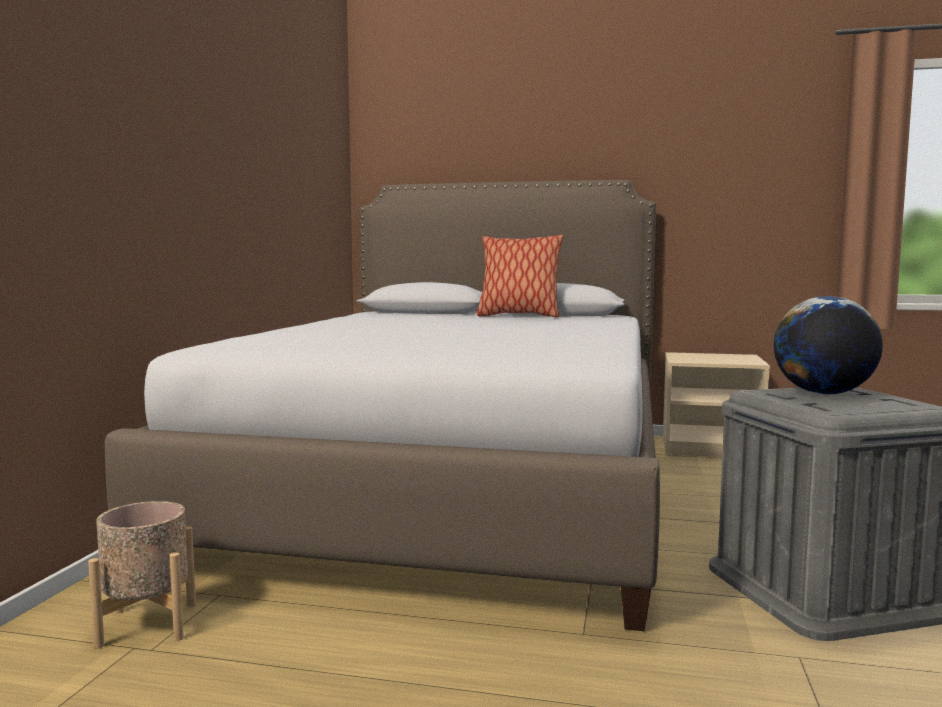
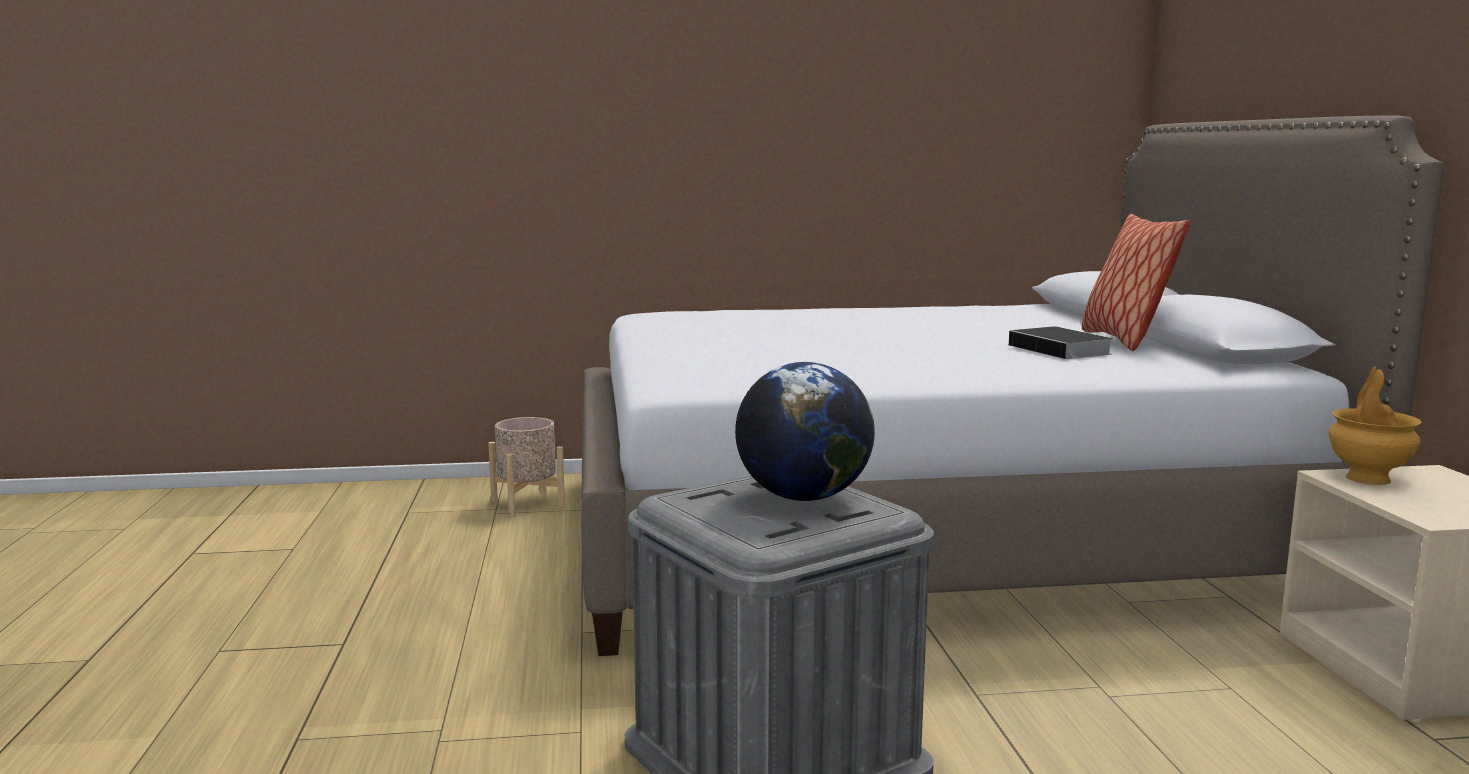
camera: 70 degrees right, 5 degrees up
(540, 321) = (1062, 350): none -> book
(687, 359) = (1367, 478): none -> brown vase

